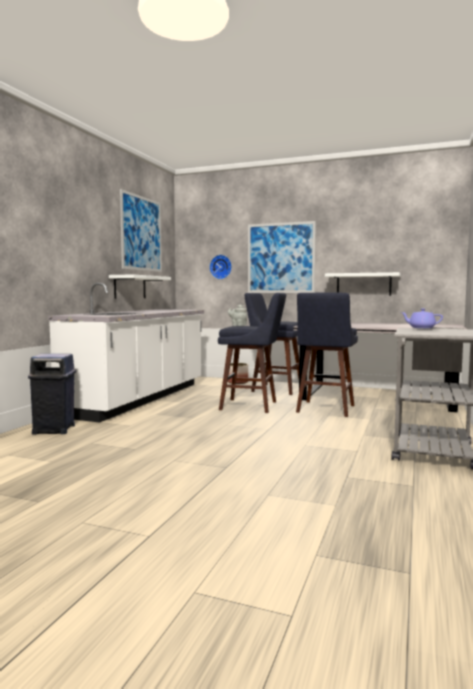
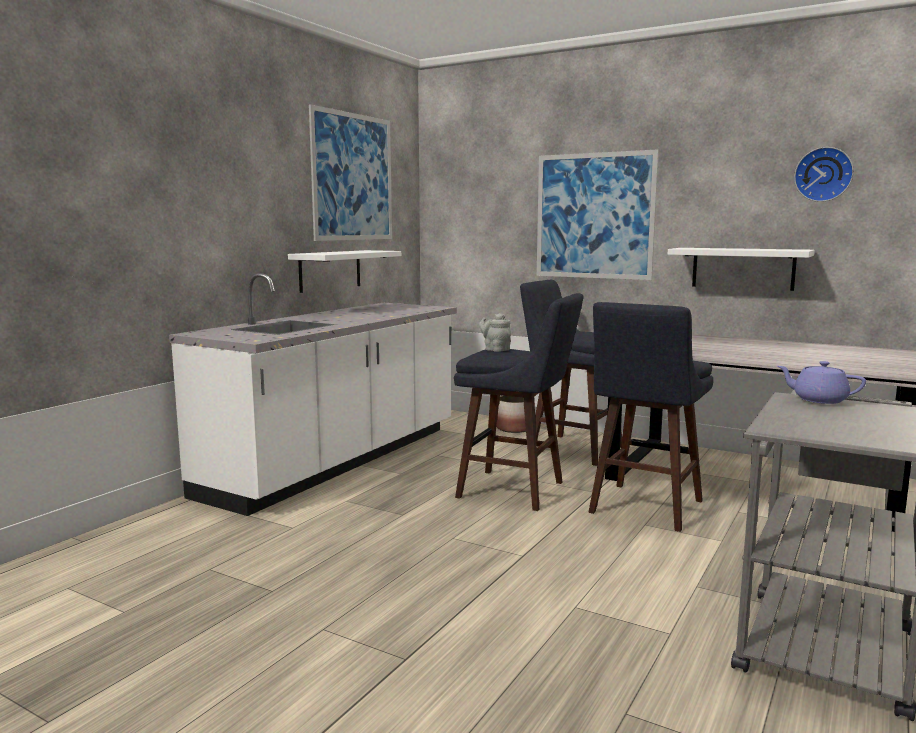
camera: 10 degrees right, 5 degrees up
(54, 430) = (169, 530): blue trash can -> none
(221, 267) = (493, 229): wall clock -> wall clock (823, 174)

